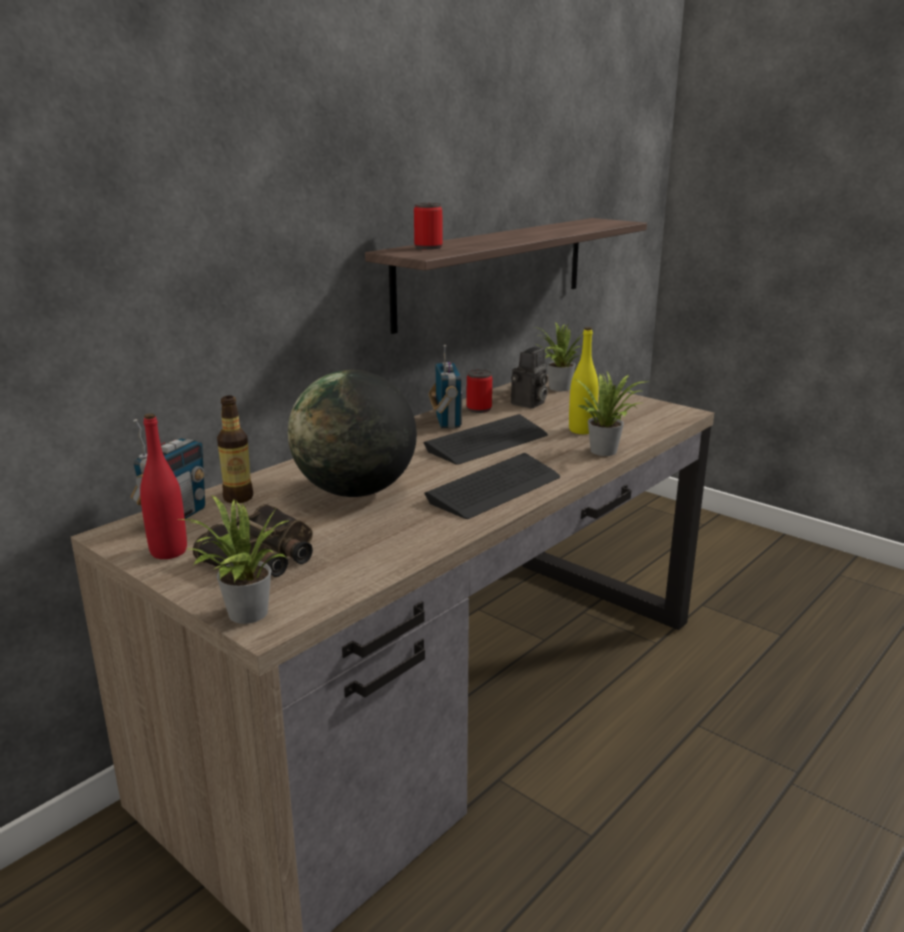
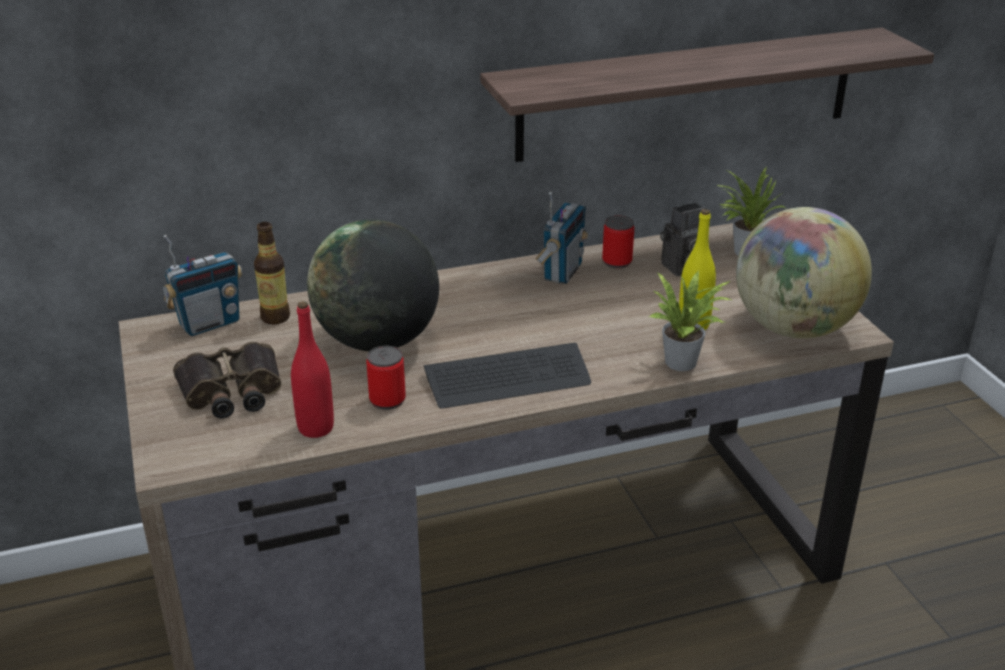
camera: 30 degrees right, 10 degrees up
(168, 551) = (170, 362): red bottle -> red bottle (316, 428)
(243, 615) = (161, 448): potted plant -> none
(428, 247) = (556, 76): can -> can (387, 400)
(487, 442) = (571, 313): keyboard -> none
(647, 418) = (793, 328): none -> globe

